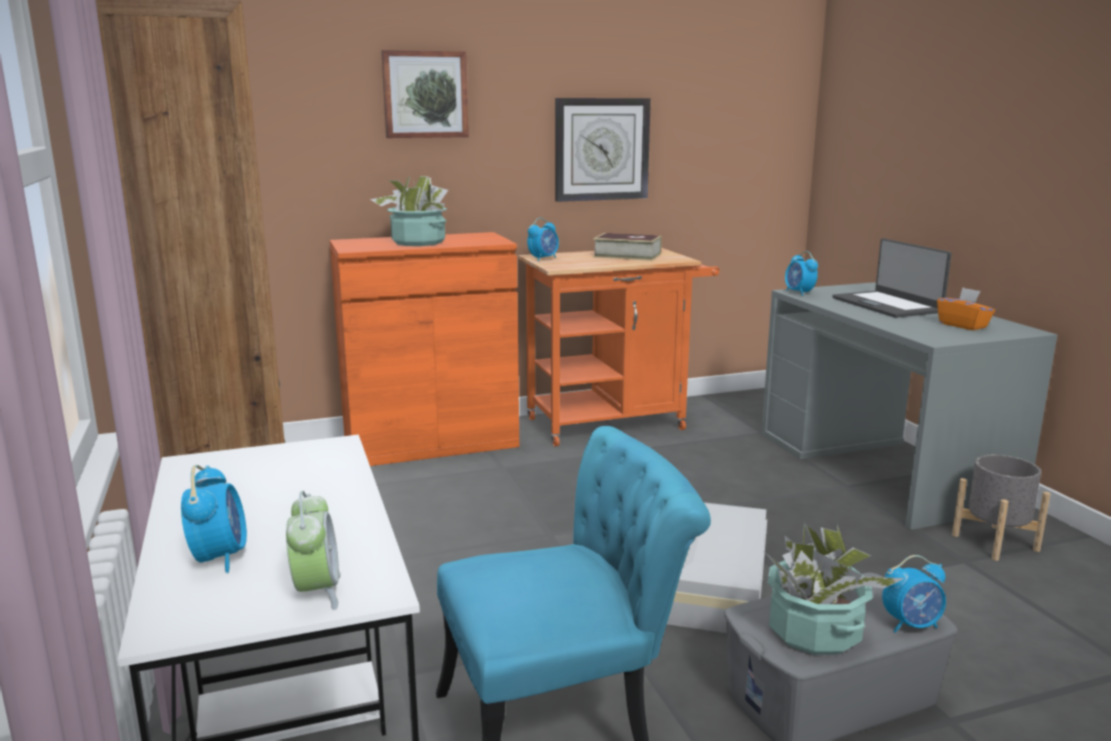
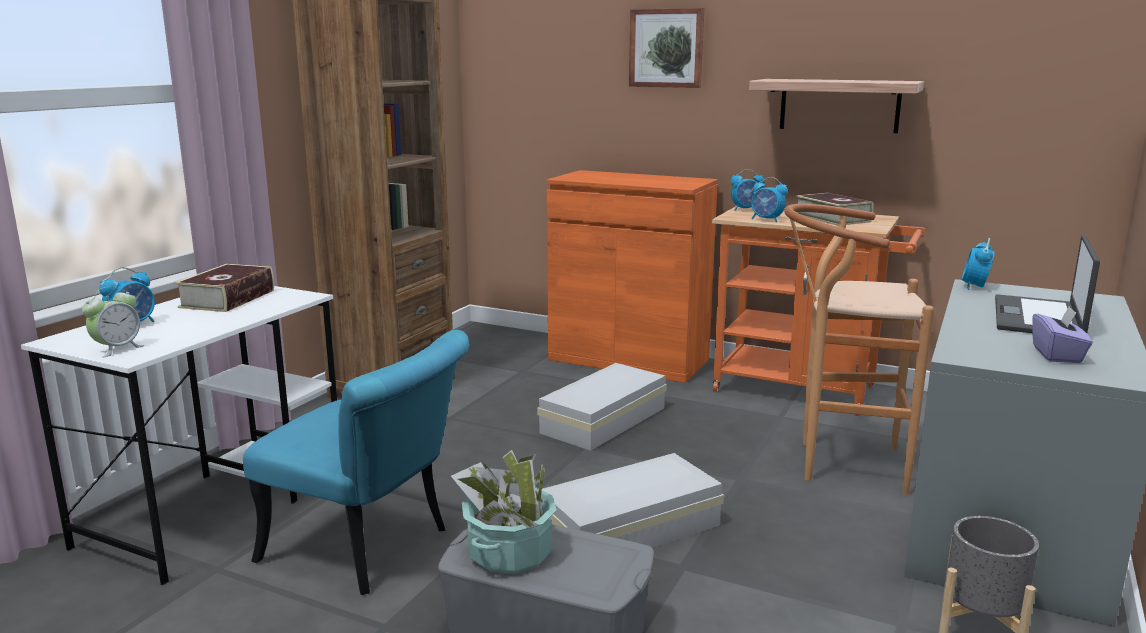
camera: 45 degrees right, 0 degrees up
(239, 481) = (228, 299): none -> book
(418, 242) = (625, 179): potted plant -> none
(521, 503) = (606, 420): none -> white storage box
(601, 149) = (839, 105): wall clock -> shelf
(740, 470) = (839, 464): none -> brown stool
(911, 625) = (586, 588): alarm clock -> alarm clock (767, 220)
(963, 325) = (1057, 355): orange tissue box -> purple tissue box

